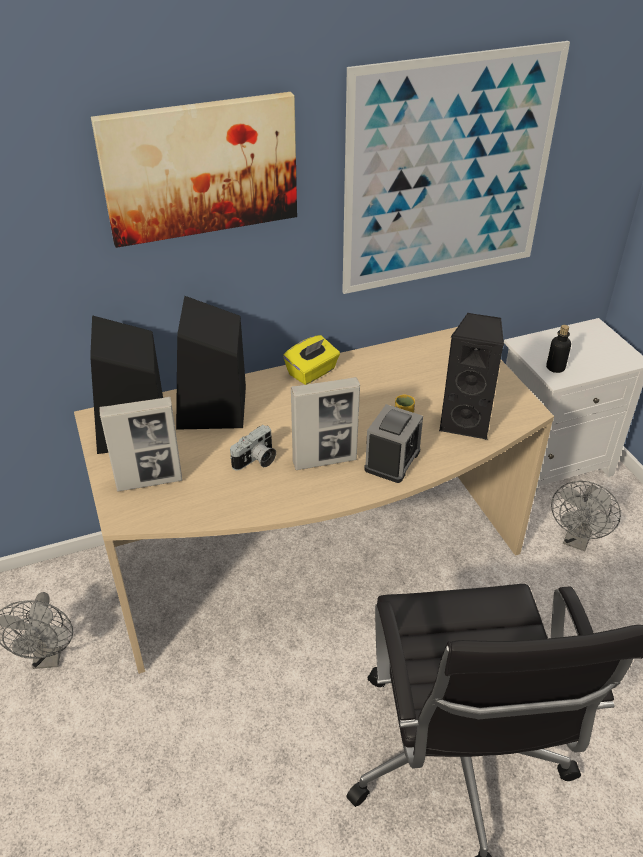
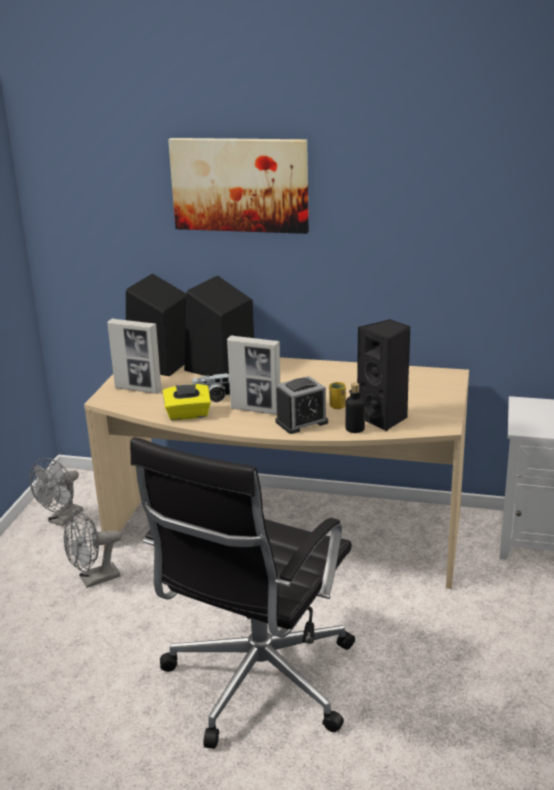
camera: 35 degrees right, 15 degrees down
(312, 372) = (309, 366): yellow tissue box -> yellow tissue box (188, 415)
(449, 173) = (443, 224): picture -> none
(555, 368) = (529, 422): bottle -> bottle (355, 429)
(577, 540) = (515, 599): grey fan -> grey fan (94, 580)

